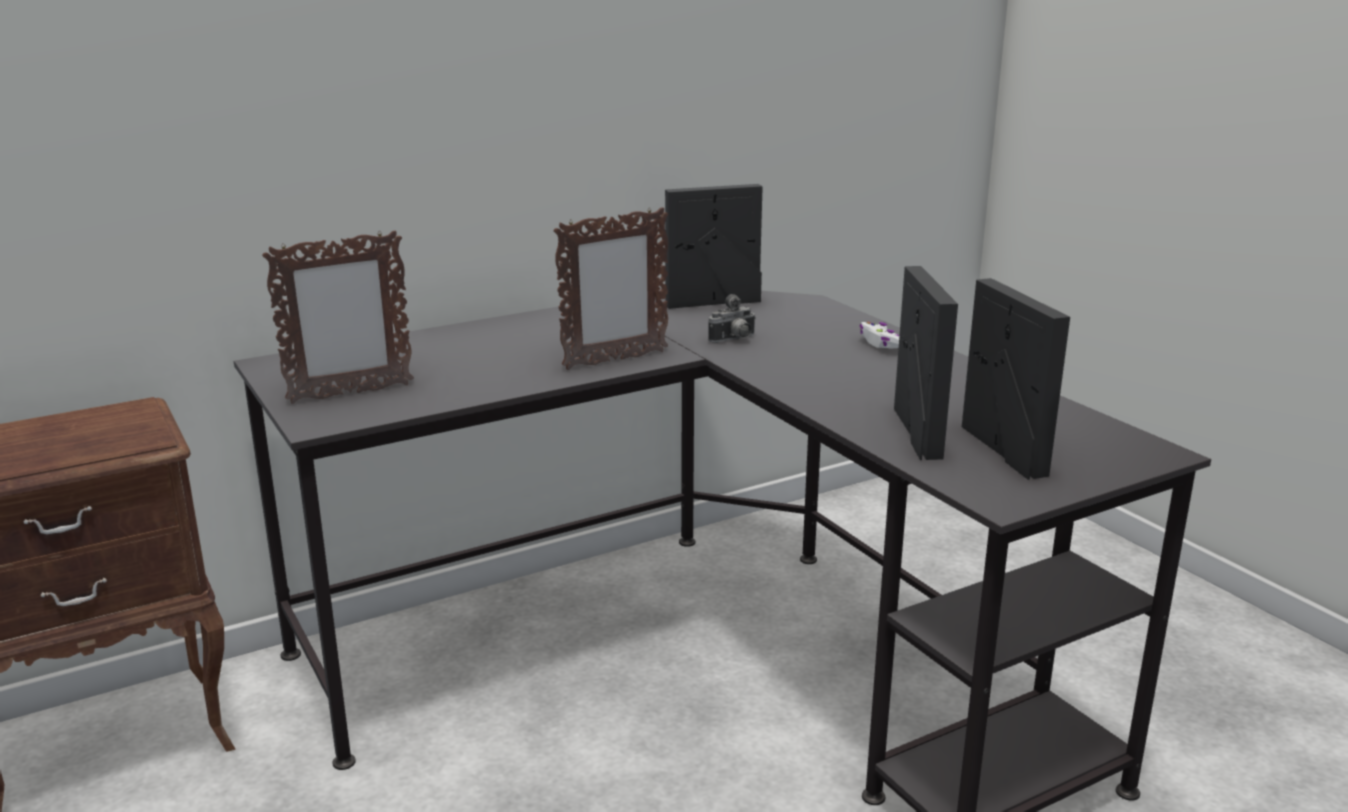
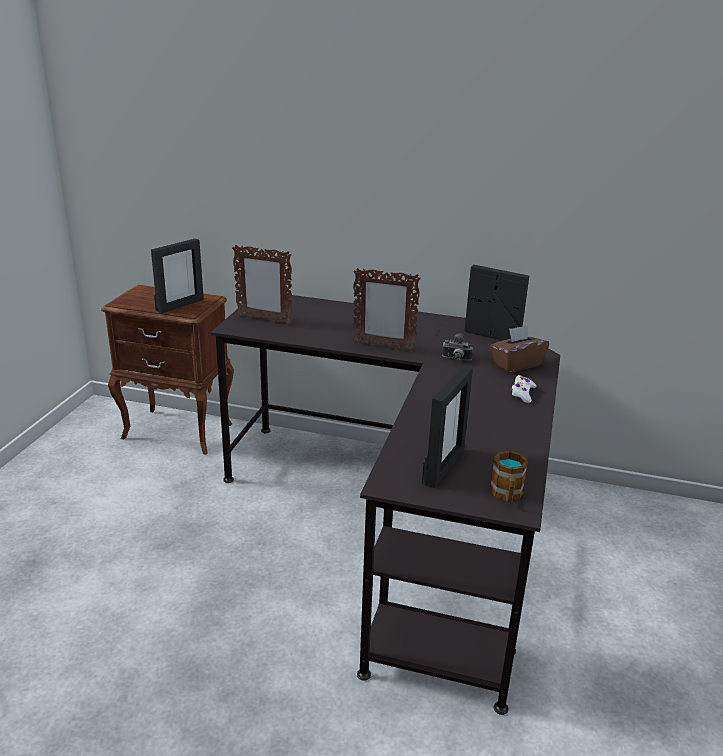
camera: 45 degrees right, 5 degrees up
(808, 320) = (516, 364): none -> brown tissue box
(914, 433) = (426, 438): picture frame -> picture frame (180, 305)
(1117, 446) = (507, 495): none -> mug

